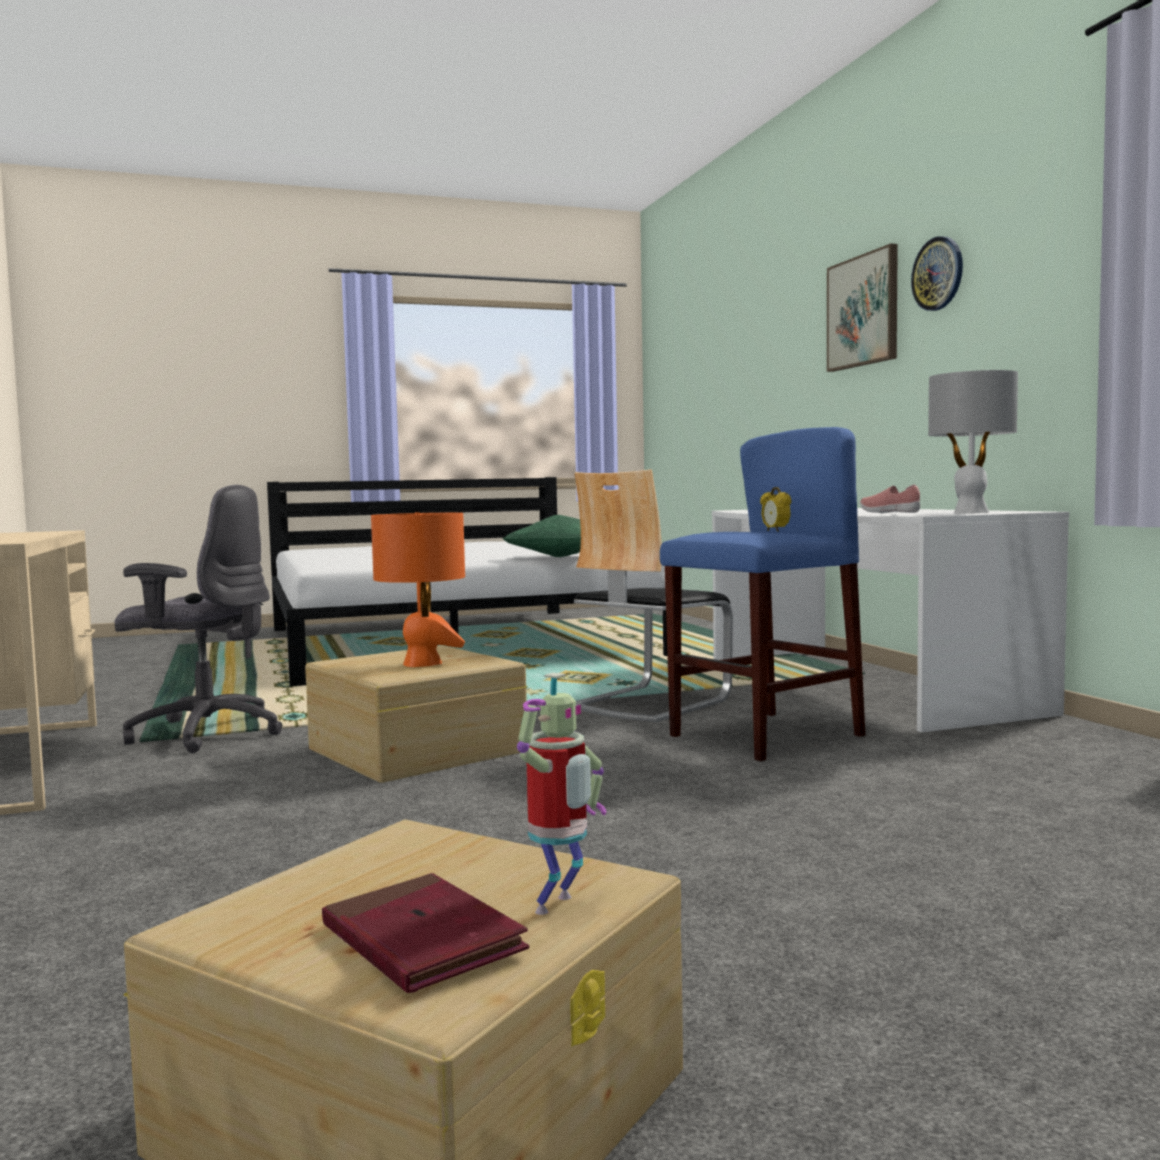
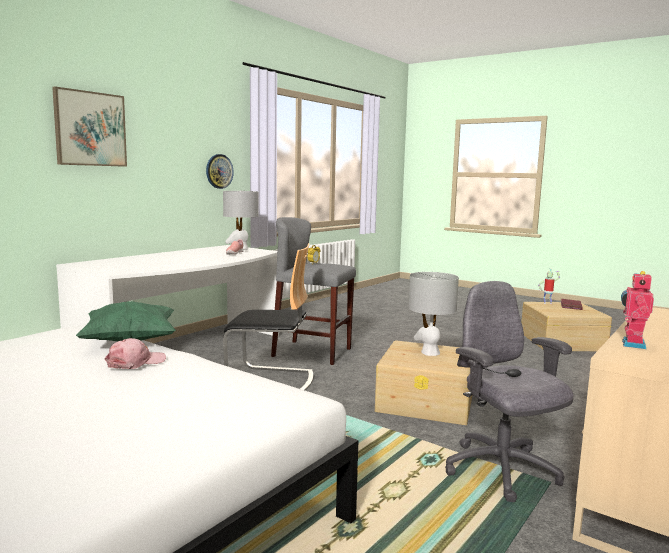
camera: 125 degrees left, 5 degrees up
(44, 533) = (631, 344): none -> toy robot
(422, 664) = (429, 352): orange table lamp -> grey table lamp
(491, 556) = (136, 362): none -> pink cap
(765, 735) = (312, 352): blue stool -> grey stool
(938, 274) = (154, 126): wall clock -> wall clock (219, 171)

